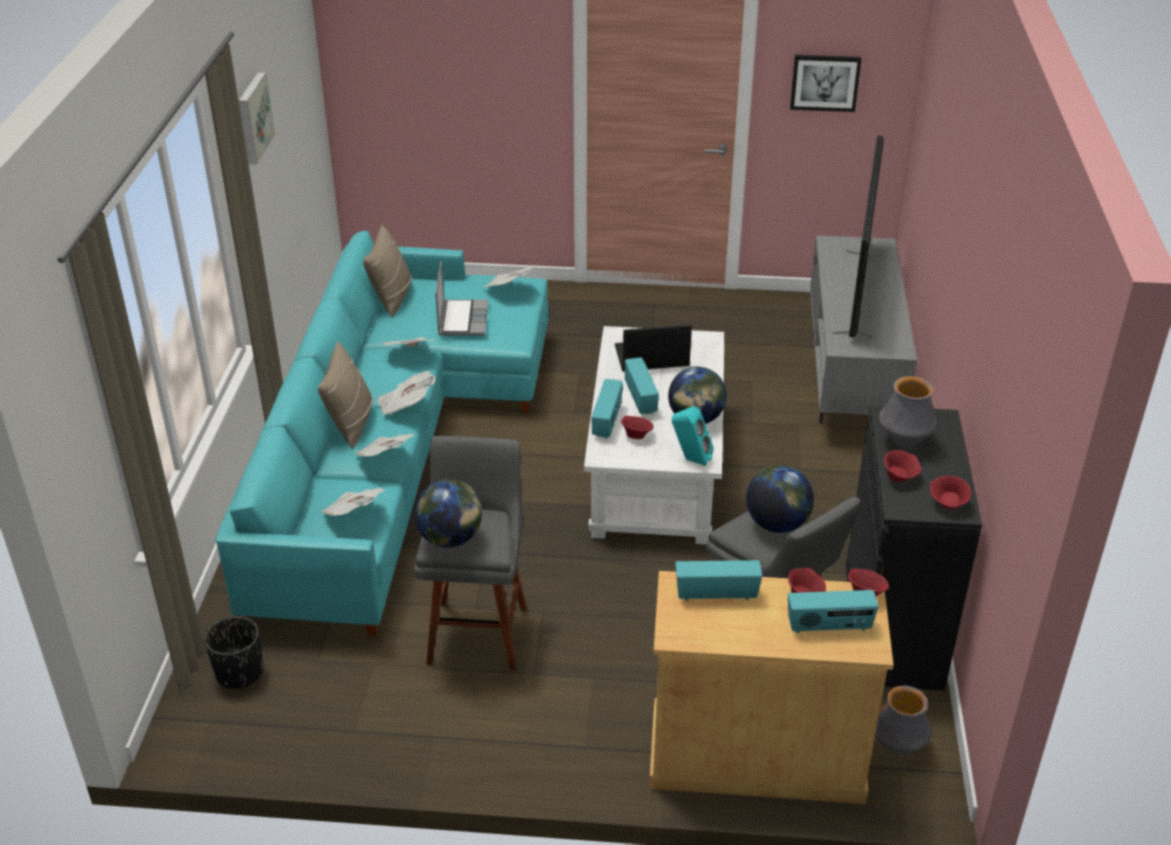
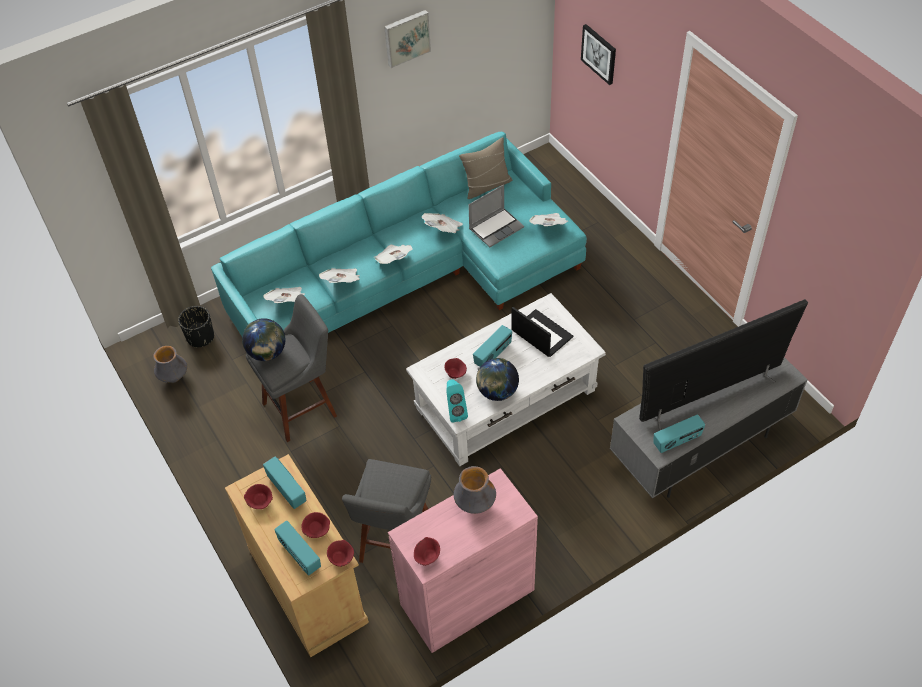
camera: 55 degrees right, 15 degrees up
(350, 424) = (358, 249): beige pillow -> none
(607, 421) = (456, 353): radio -> radio (677, 441)
(777, 524) = (398, 485): globe -> none
(825, 82) = (819, 232): picture -> picture (599, 54)
(892, 625) = (467, 597): black cabinet -> pink cabinet
(897, 747) = (365, 651): vase -> vase (174, 377)
(899, 477) = (435, 520): red bowl -> red bowl (261, 502)

